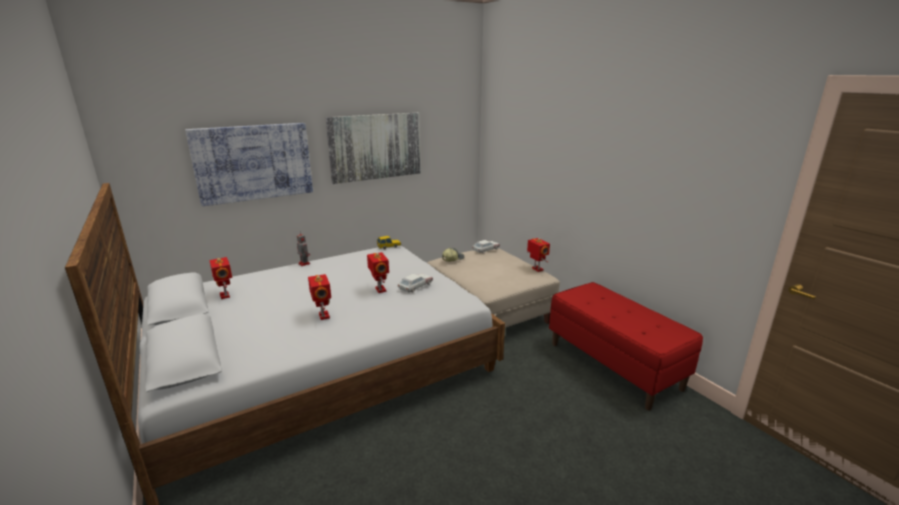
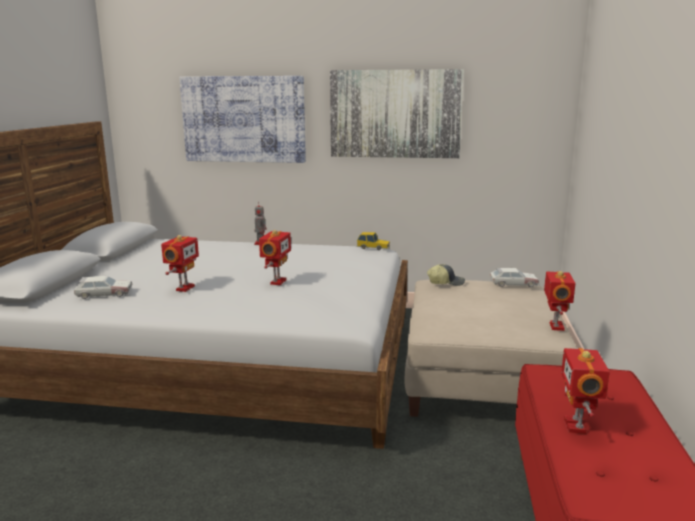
camera: 40 degrees right, 5 degrees down
(226, 295) = (153, 251): toy robot -> toy robot (577, 426)
(415, 286) = (317, 288): toy car -> toy car (103, 294)

